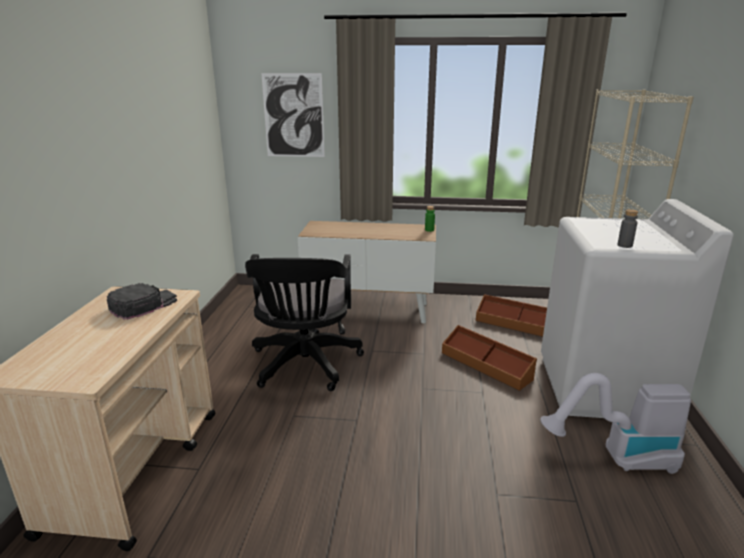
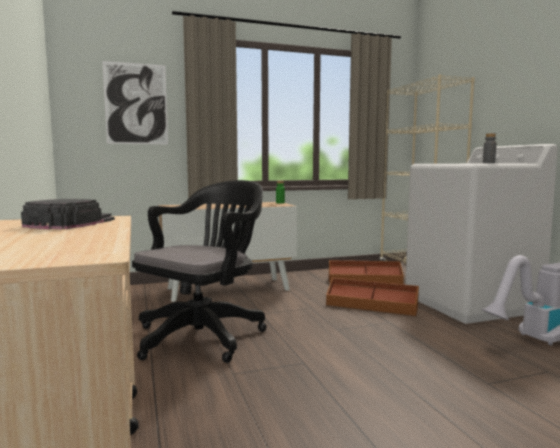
camera: 25 degrees left, 15 degrees down
(305, 366) = (204, 335): black office chair -> black office chair turned 120 degrees counterclockwise

